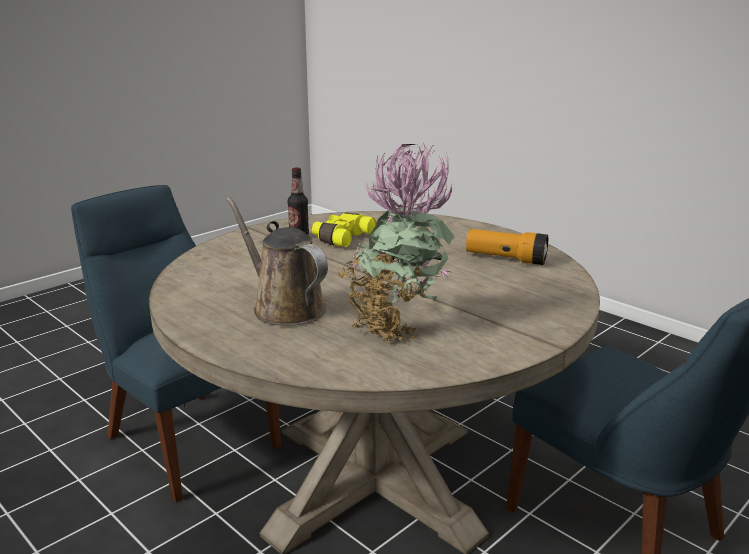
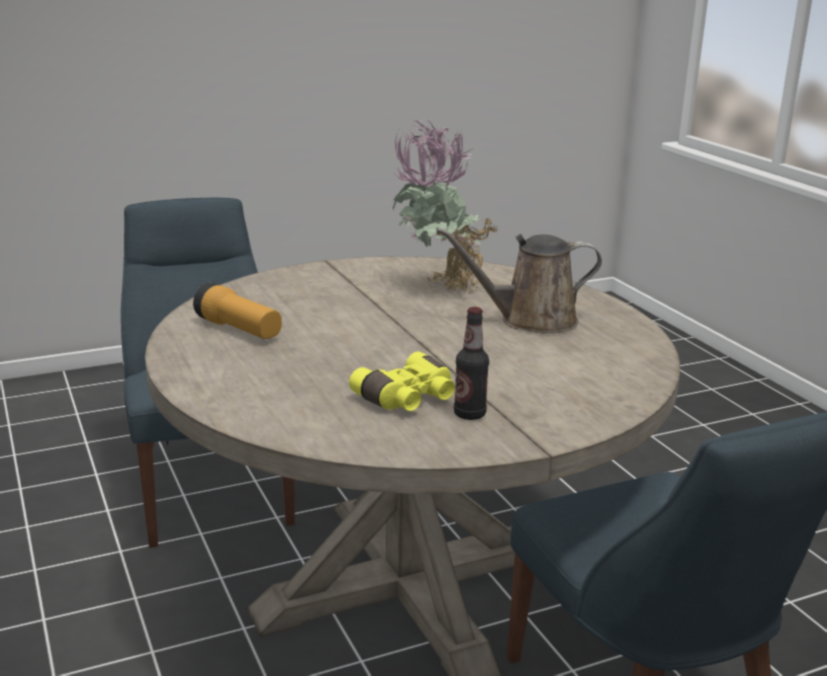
camera: 160 degrees left, 0 degrees up
(284, 307) = (530, 320): brown watering can -> brown watering can turned 105 degrees clockwise

